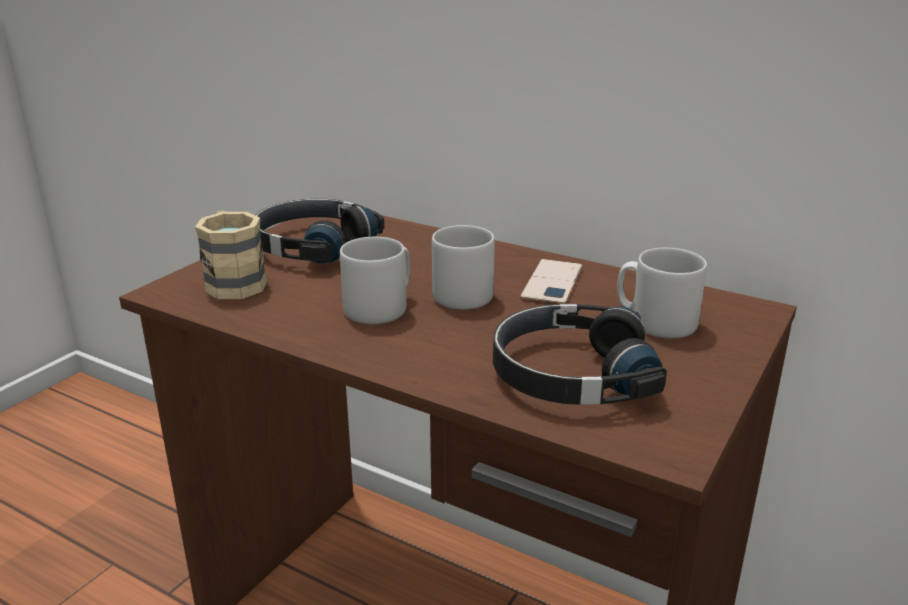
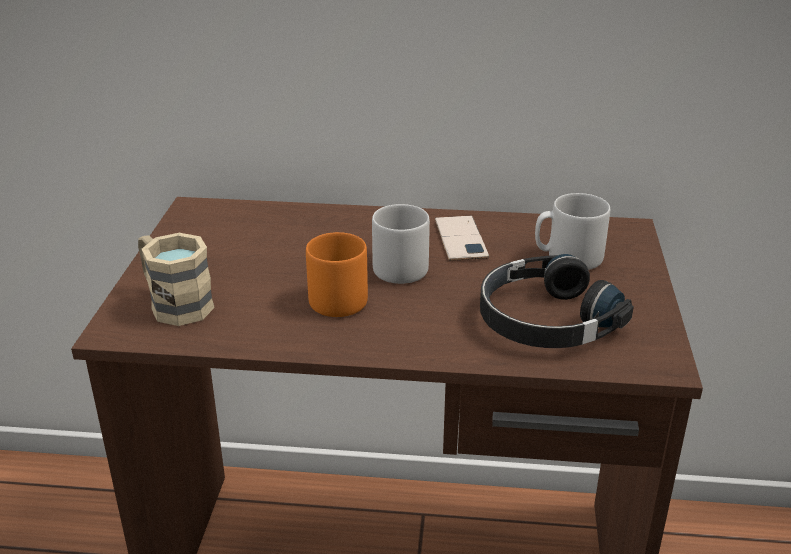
camera: 25 degrees left, 5 degrees up
(313, 245) = (214, 247): black headphones -> none
(381, 308) = (340, 297): grey mug -> orange mug

